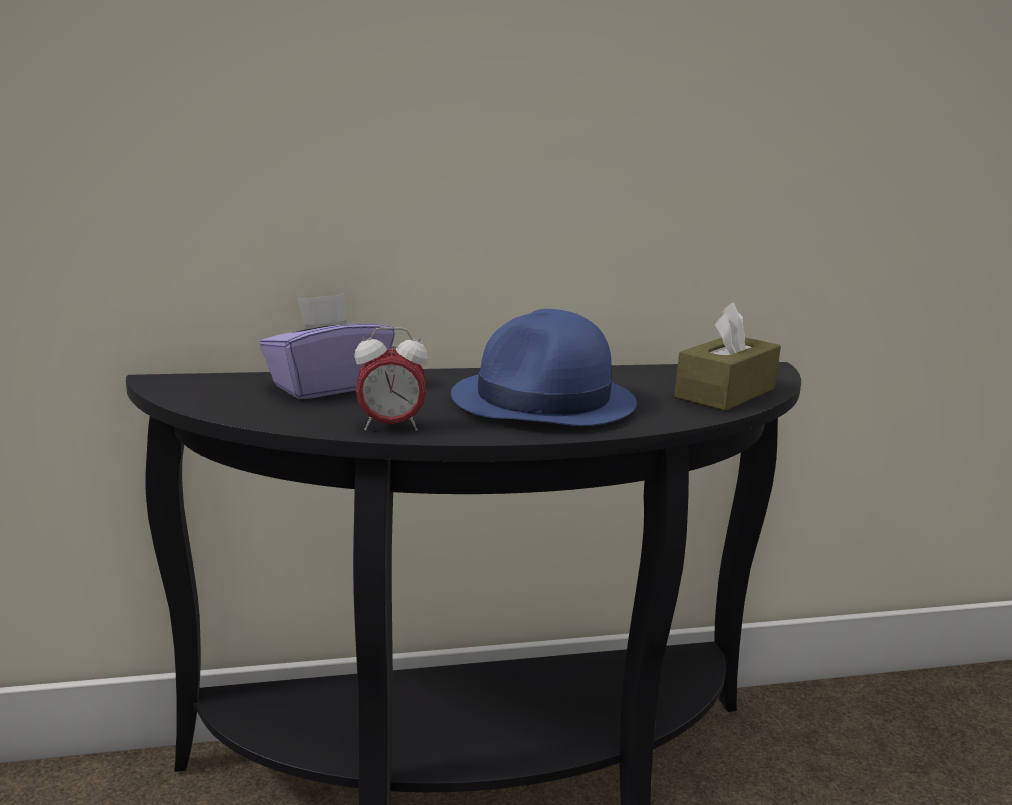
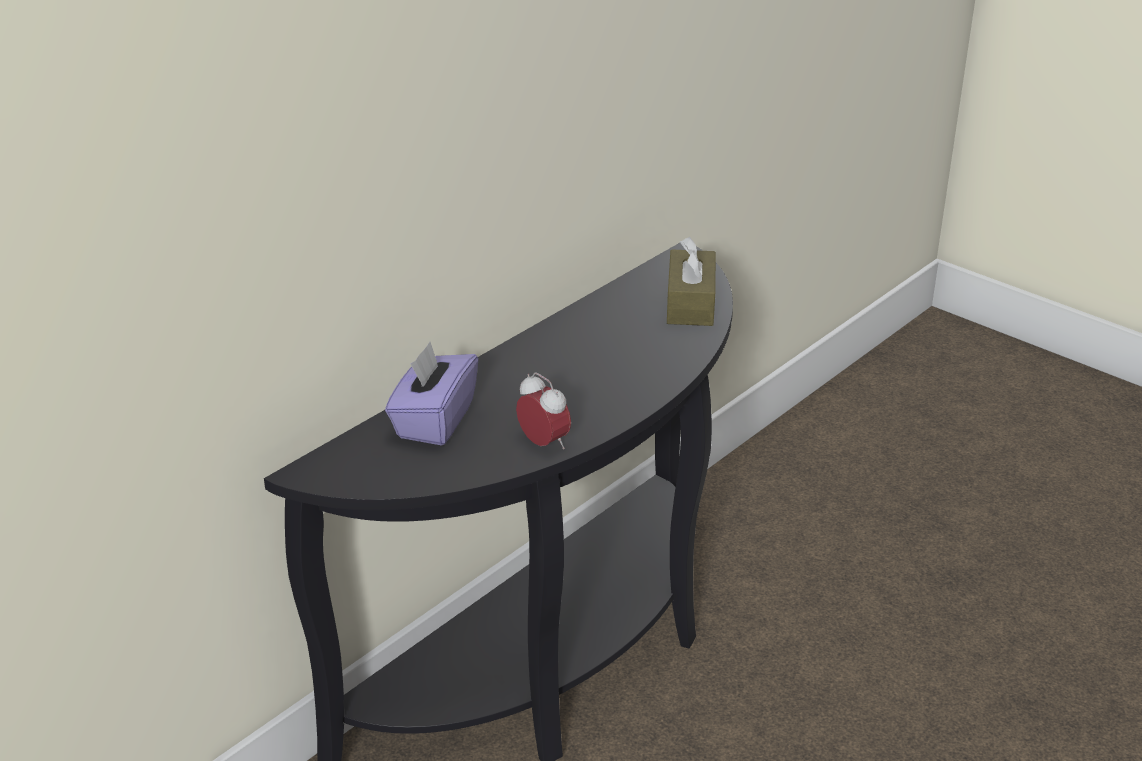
camera: 35 degrees left, 15 degrees up
(391, 427) = (544, 443): alarm clock -> alarm clock turned 90 degrees counterclockwise
(543, 402) = (597, 369): blue hat -> none

